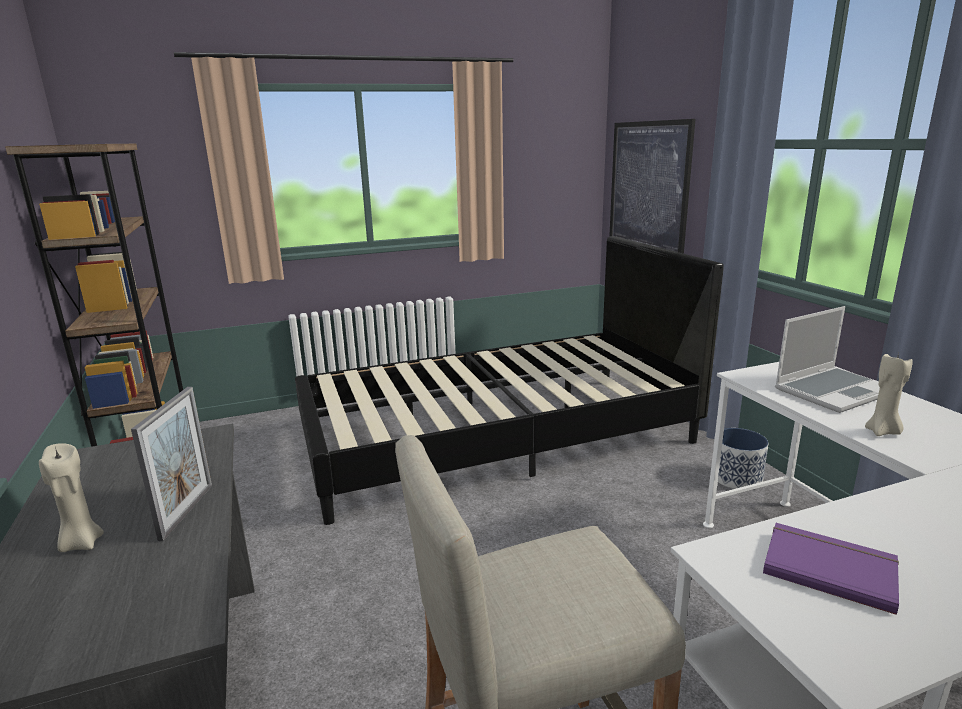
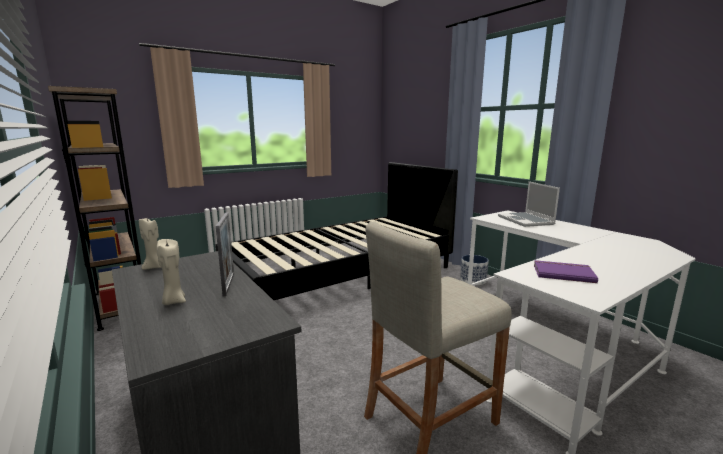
camera: 15 degrees left, 5 degrees down
(648, 188) = (408, 136): picture -> none
(833, 390) = (526, 220): laptop -> laptop turned 120 degrees clockwise
(882, 432) = (555, 232): beige candle -> beige candle (155, 267)

